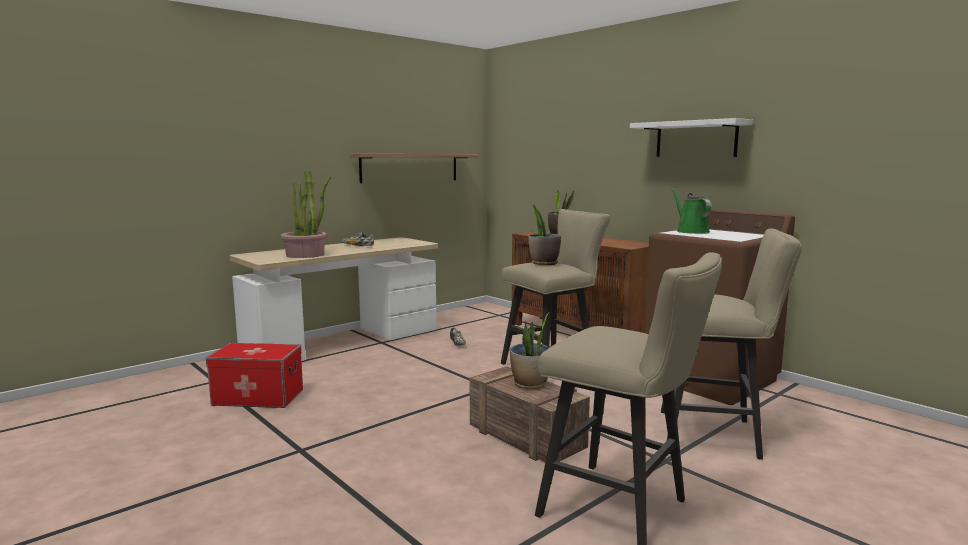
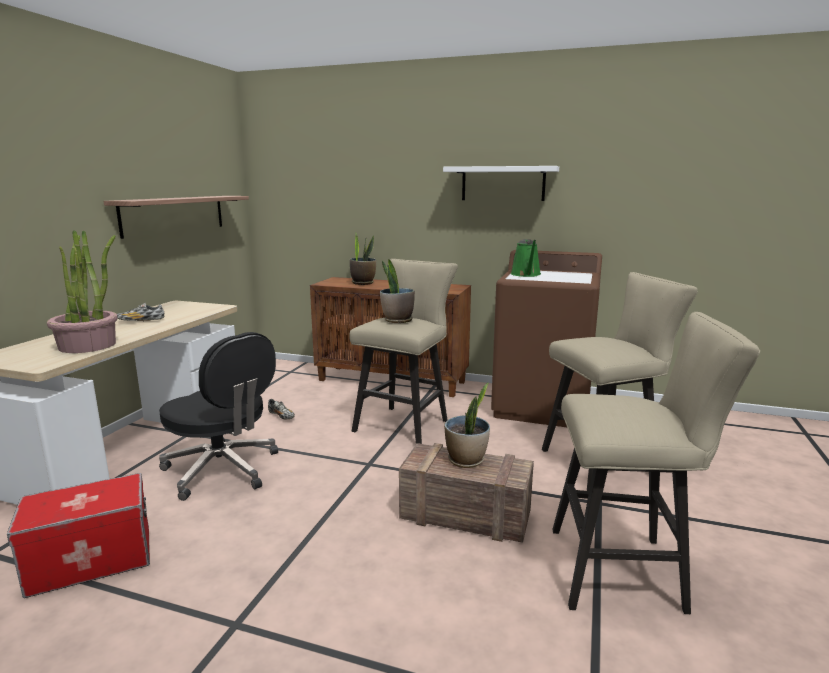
camera: 30 degrees left, 5 degrees up
(380, 368) = (223, 470): none -> black office chair
(690, 231) = (526, 274): green watering can -> green watering can turned 135 degrees counterclockwise

